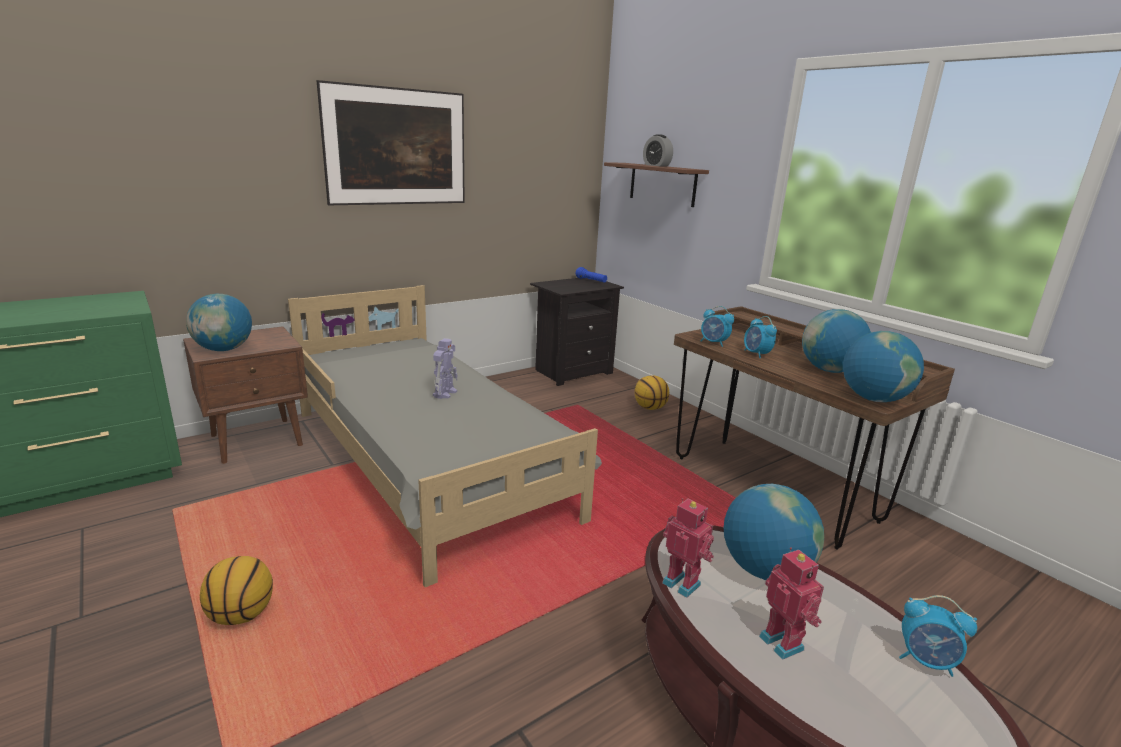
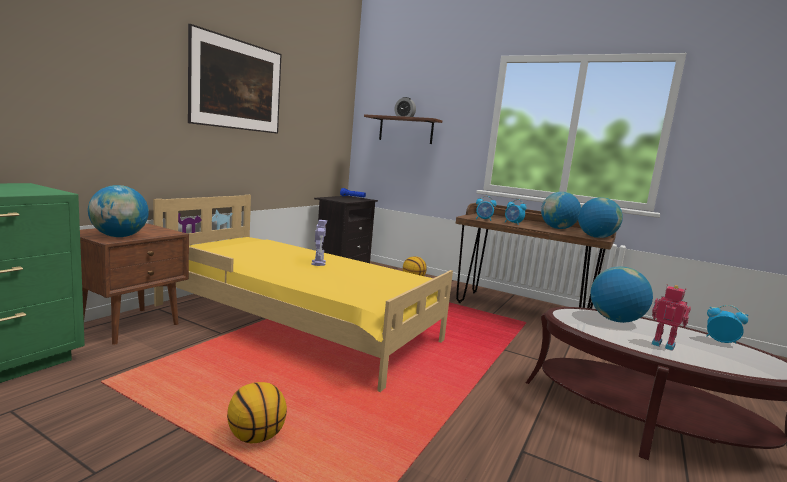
camera: 25 degrees left, 10 degrees down
(428, 462) = (298, 323): grey bed -> yellow bed
(683, 582) = (590, 330): toy robot -> none
(926, 661) = (720, 341): alarm clock -> alarm clock turned 150 degrees counterclockwise

